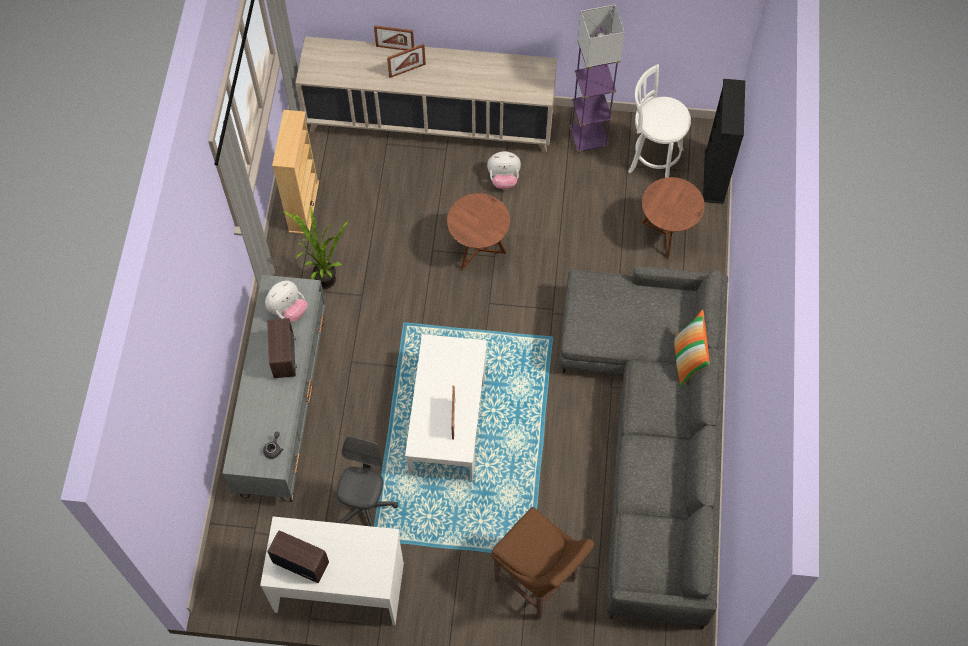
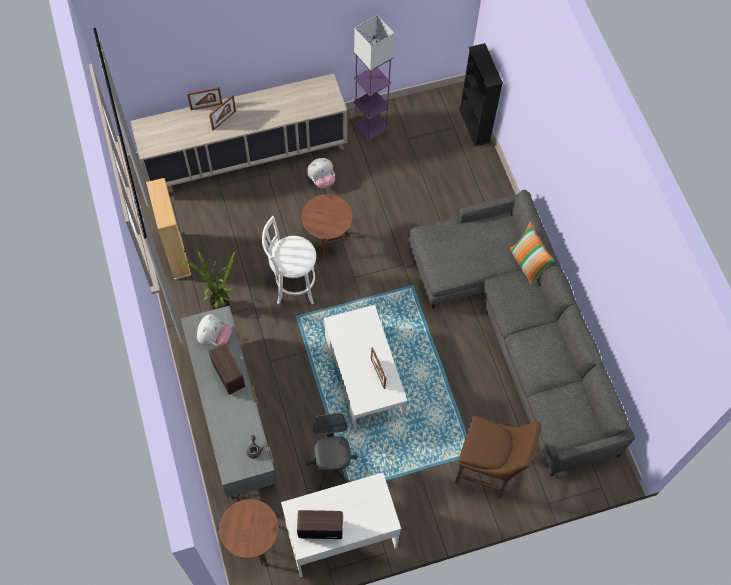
camera: 25 degrees left, 0 degrees up
(652, 159) = (424, 128): white stool -> white stool (293, 285)
(666, 234) = (459, 180): brown side table -> brown side table (253, 541)

